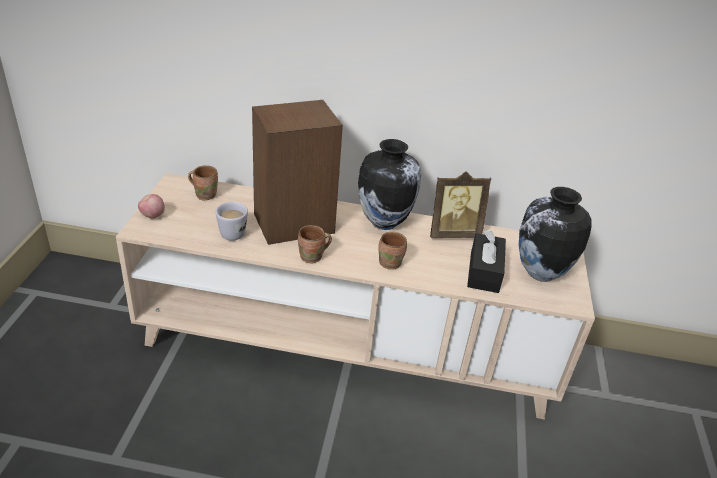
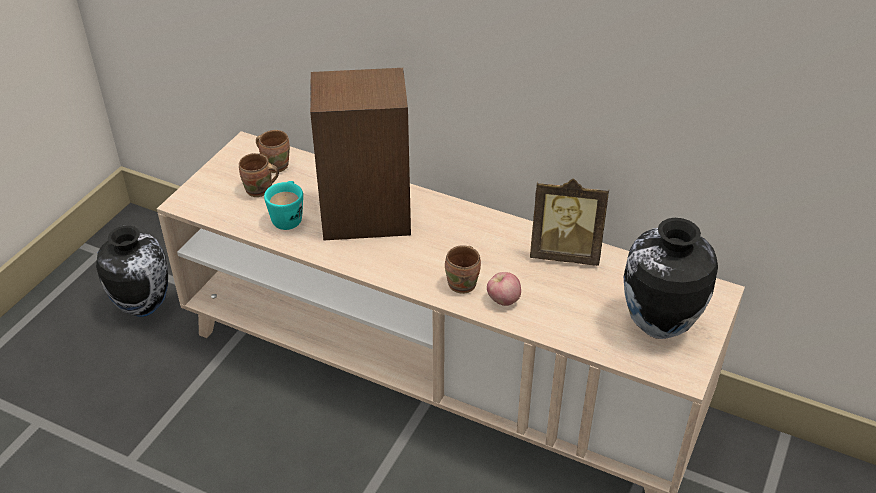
camera: 20 degrees right, 5 degrees up
(152, 216) = (205, 187): apple -> apple (503, 300)
(232, 231) = (288, 217): white mug -> turquoise mug
(312, 258) = (369, 264): brown mug -> brown mug (260, 191)
(384, 222) = (480, 227): vase -> vase (144, 306)
(484, 272) = (581, 313): black tissue box -> none

